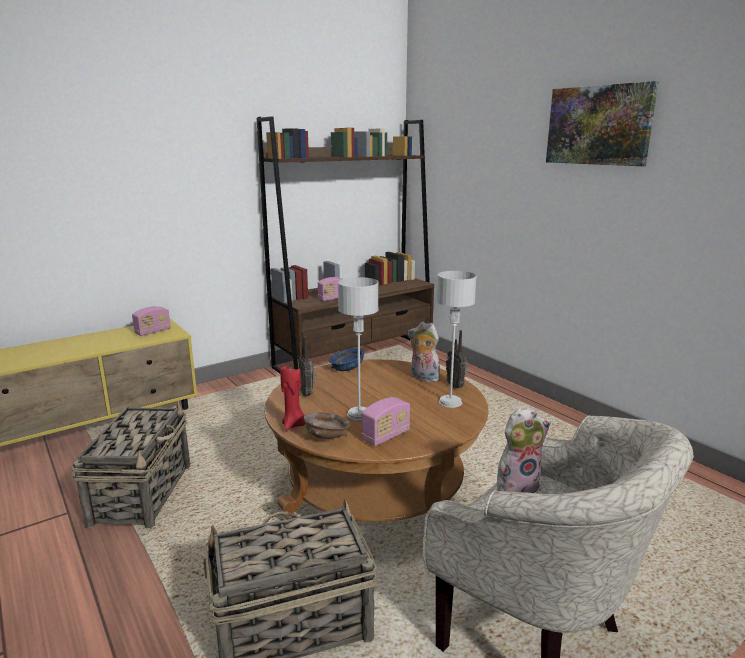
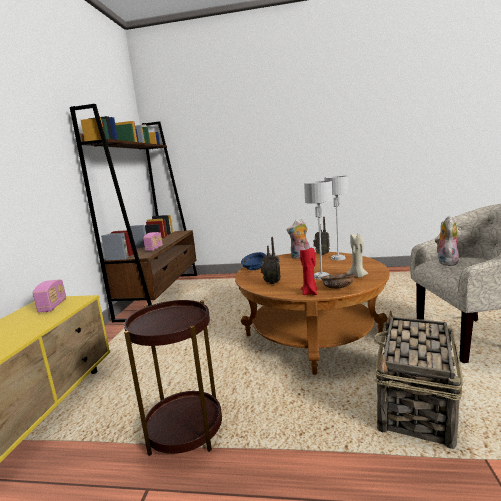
camera: 45 degrees left, 5 degrees down
(143, 493) = (185, 429): basket -> brown side table
(386, 436) = (357, 276): radio -> beige candle
(598, 125) = (296, 112): picture -> none

